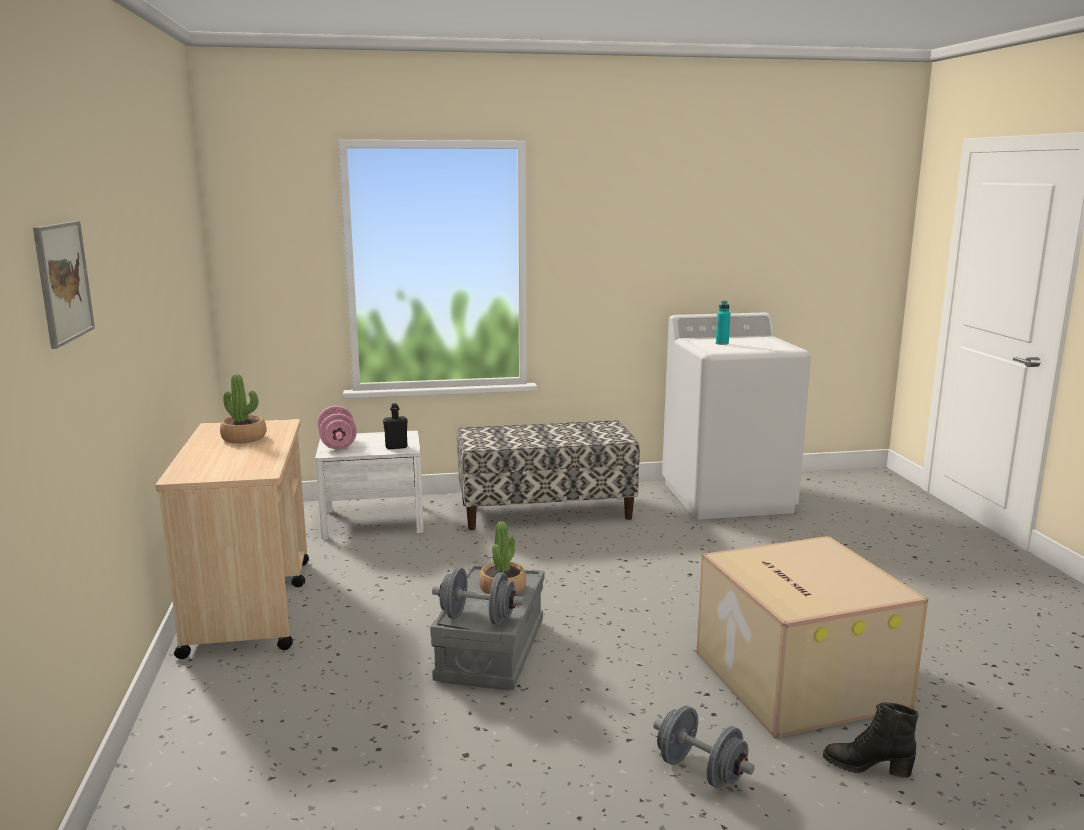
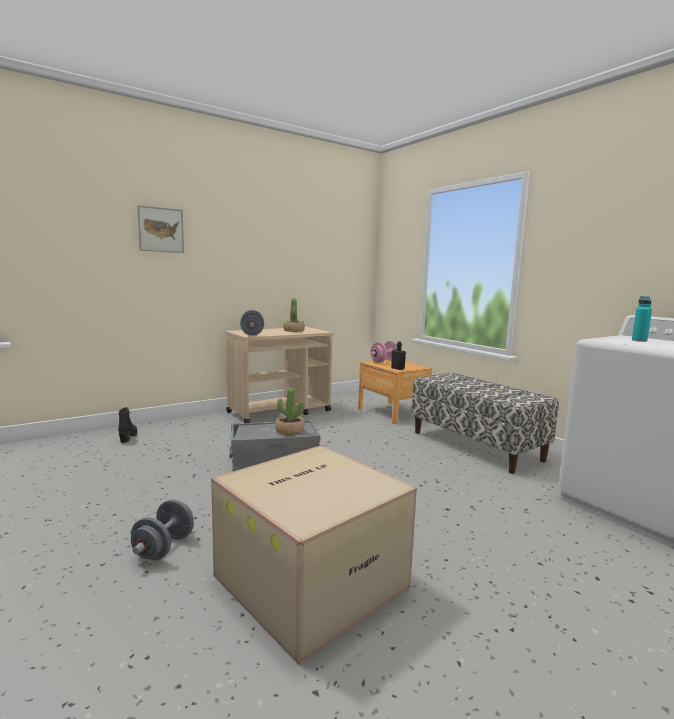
camera: 65 degrees right, 5 degrees down
(373, 521) = (392, 412): white nightstand -> brown nightstand
(478, 618) = (249, 431): grey dumbbell -> grey dumbbell (252, 334)
(866, 767) = (183, 631): black boot -> black boot (128, 436)

